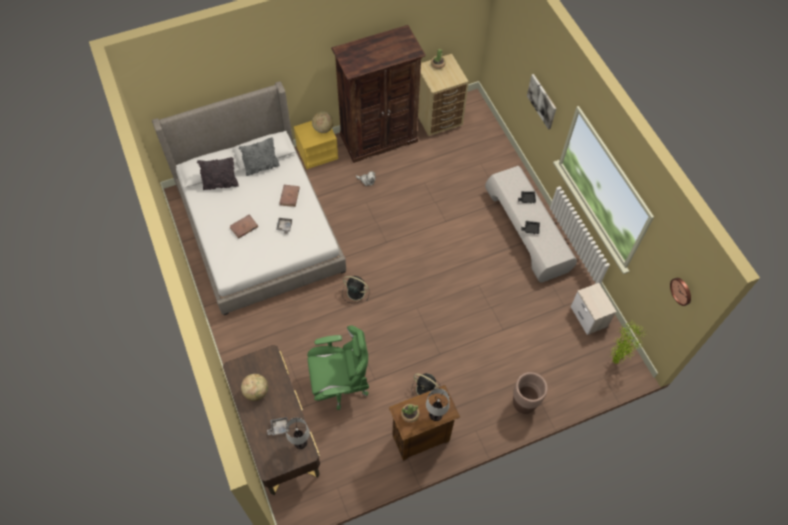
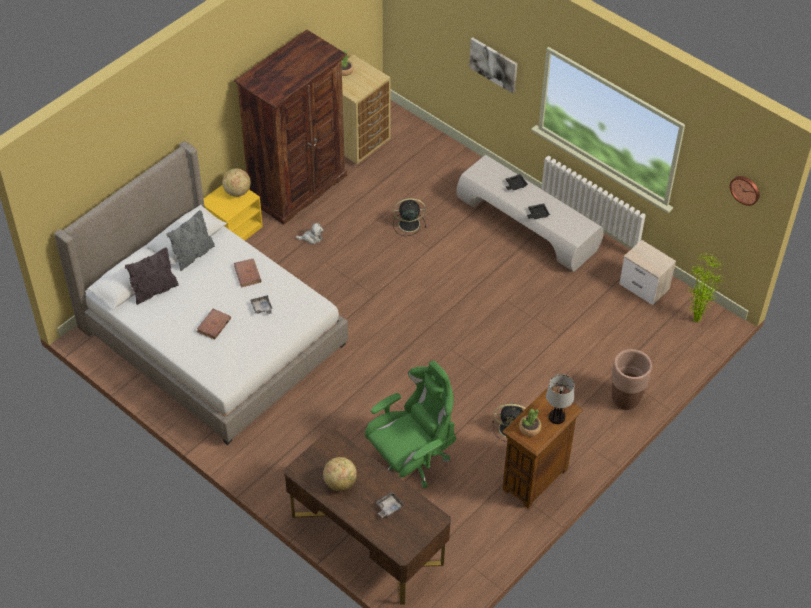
camera: 25 degrees left, 10 degrees down
(300, 442) = (421, 511): table lamp -> none
(355, 292) = (370, 360): black fan -> black fan (408, 224)

